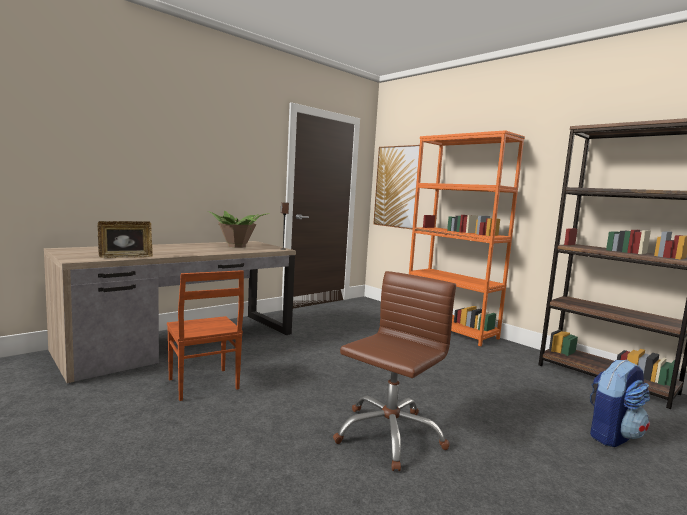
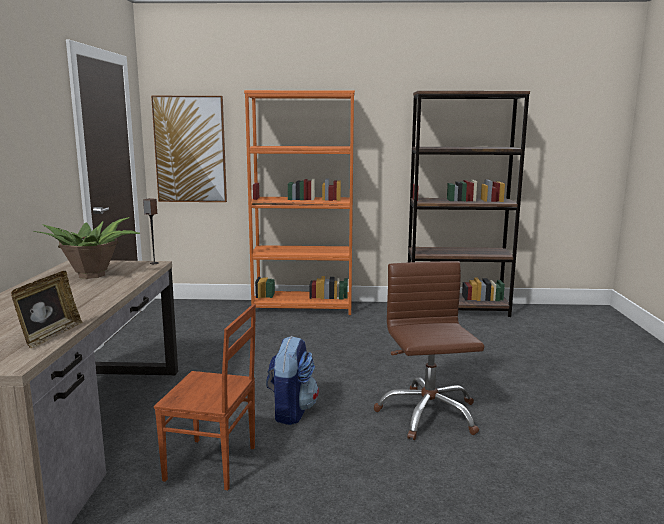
camera: 45 degrees left, 5 degrees up
(612, 435) = (516, 347): backpack -> backpack (291, 411)

